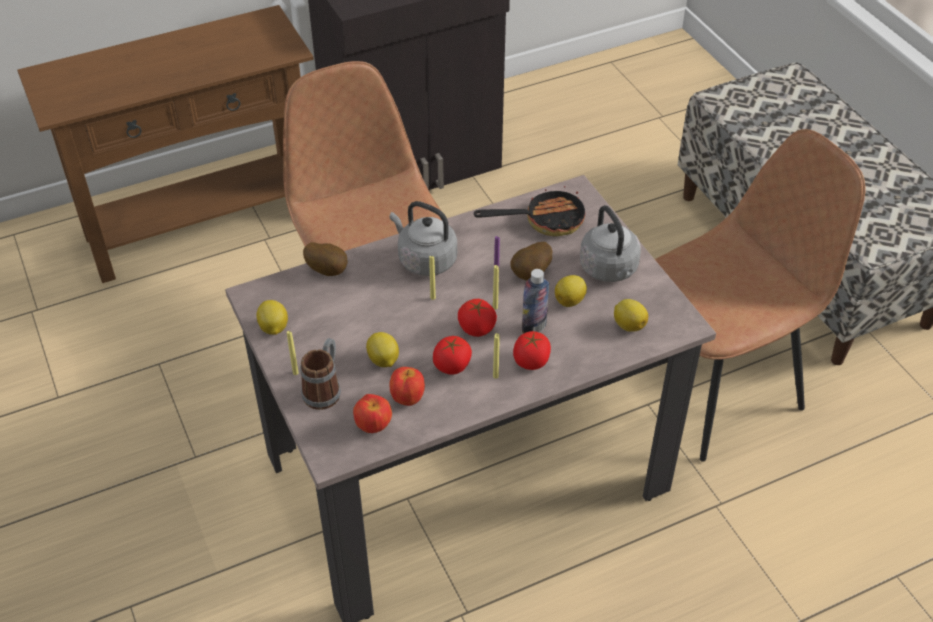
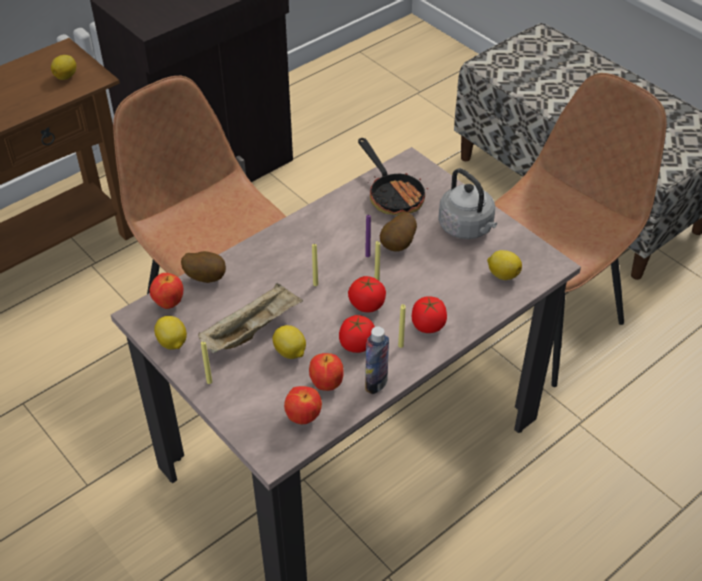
camera: 15 degrees left, 0 degrees up
(283, 288) = (169, 303): none -> apple
(325, 389) = (243, 391): mug -> none
(354, 331) = (252, 330): none -> beige tray
(424, 260) = (295, 250): grey kettle -> none
(534, 327) = (419, 293): bottle -> bottle (376, 383)
(545, 220) = (392, 194): frying pan -> frying pan turned 90 degrees clockwise
(570, 300) = (442, 262): lemon -> lemon (66, 76)

